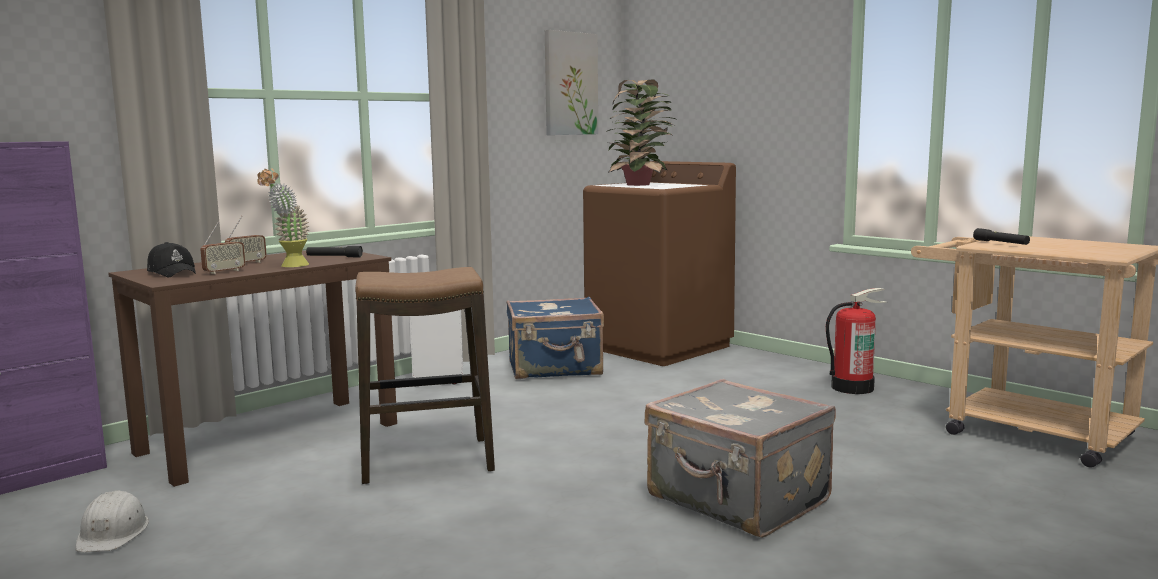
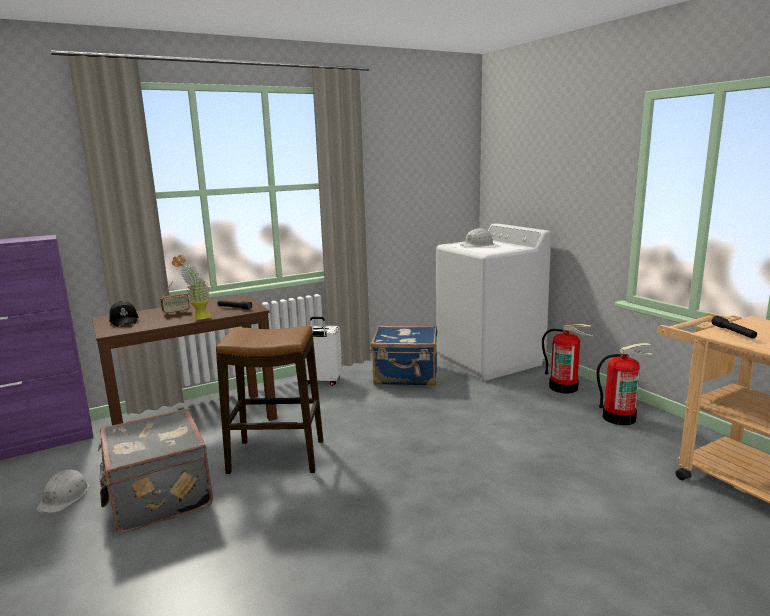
camera: 15 degrees right, 5 degrees up
(224, 272) = (153, 322): radio -> none
(570, 84) = (435, 167): picture -> none
(640, 184) = (477, 245): potted plant -> white hard hat
(659, 347) = (489, 361): brown washing machine -> white washing machine
(737, 500) = (469, 529): grey suitcase -> grey suitcase (158, 497)
(769, 365) = (564, 387): none -> fire extinguisher

